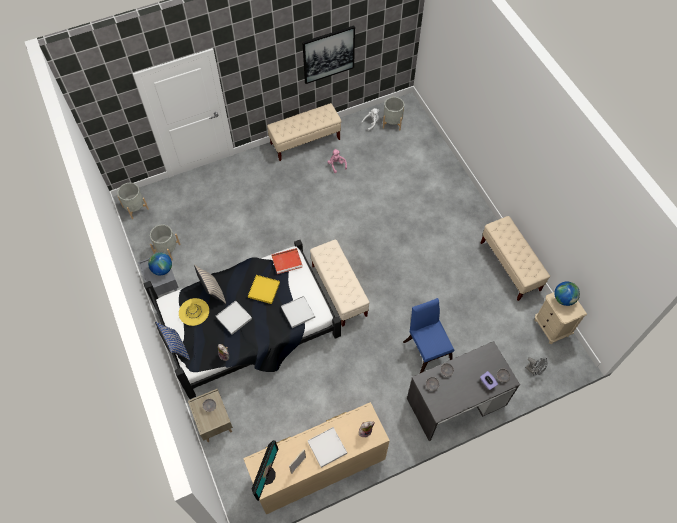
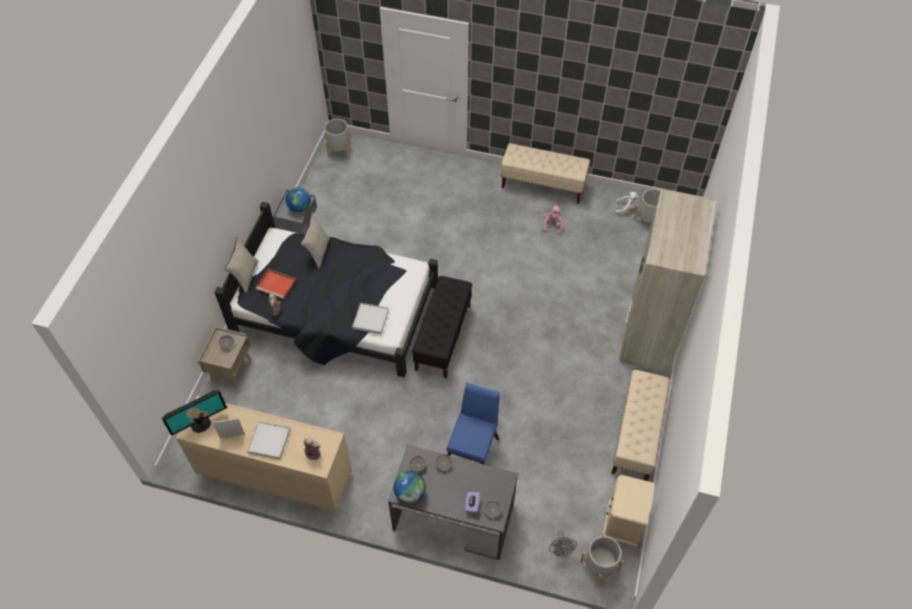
camera: 40 degrees right, 5 degrees down
(167, 249) = (331, 201): grey planter -> grey planter (599, 566)
(176, 347) = (245, 276): blue pillow -> beige pillow
(194, 312) = (287, 257): yellow hat -> none
(234, 318) = (312, 285): white tray -> none
(264, 290) = (361, 280): yellow tray -> none
(287, 261) = (405, 270): red tray -> red tray (277, 285)
(328, 54) = (599, 99): picture -> none
(339, 290) = (443, 337): beige bench -> black bench
(458, 195) = (649, 331): none -> beige wardrobe
(563, 299) = (636, 491): globe -> globe (410, 494)

